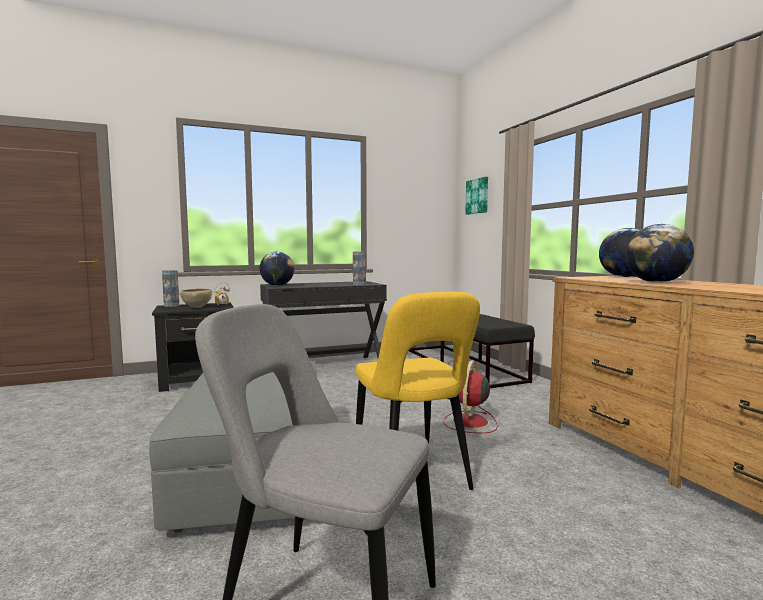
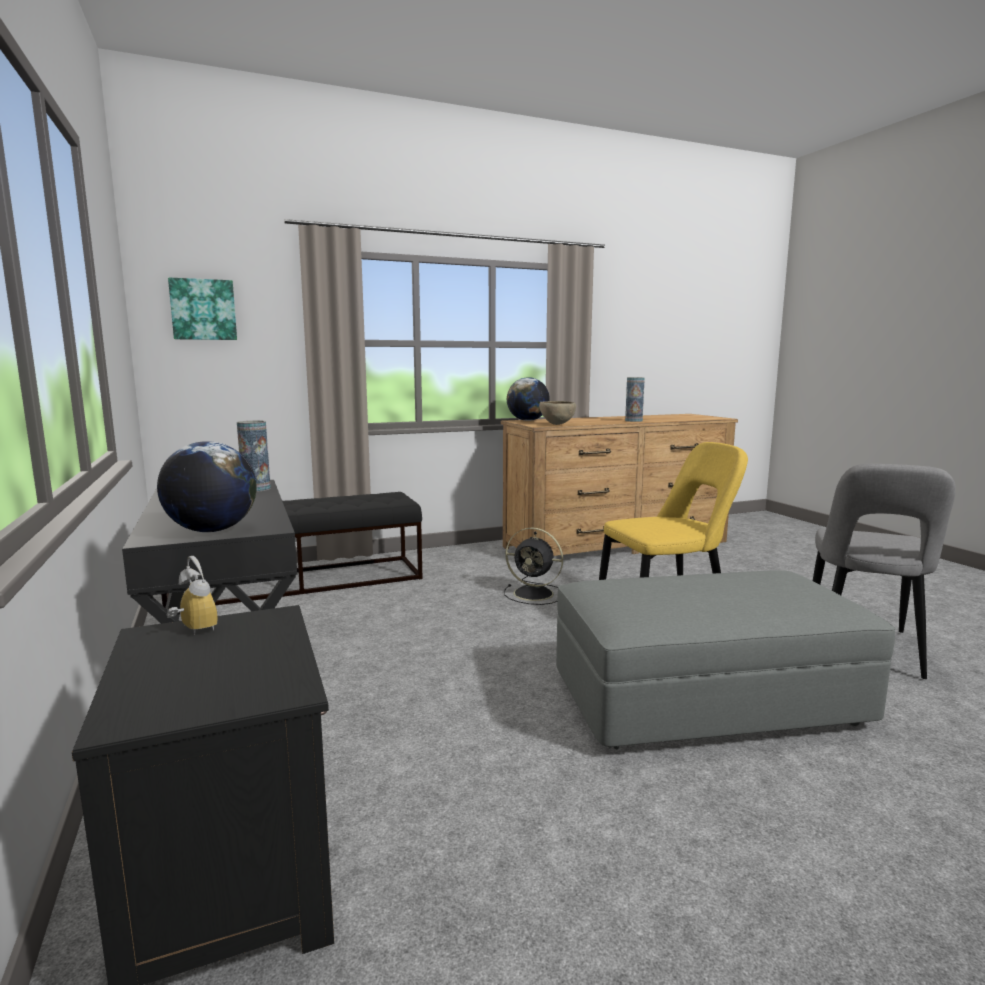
camera: 90 degrees left, 5 degrees up
(171, 305) = (134, 708): vase -> vase (633, 421)
(197, 308) = (246, 651): brown bowl -> brown bowl (557, 424)
(470, 422) = (535, 594): red fan -> black fan
(656, 282) = (595, 421): globe -> none

